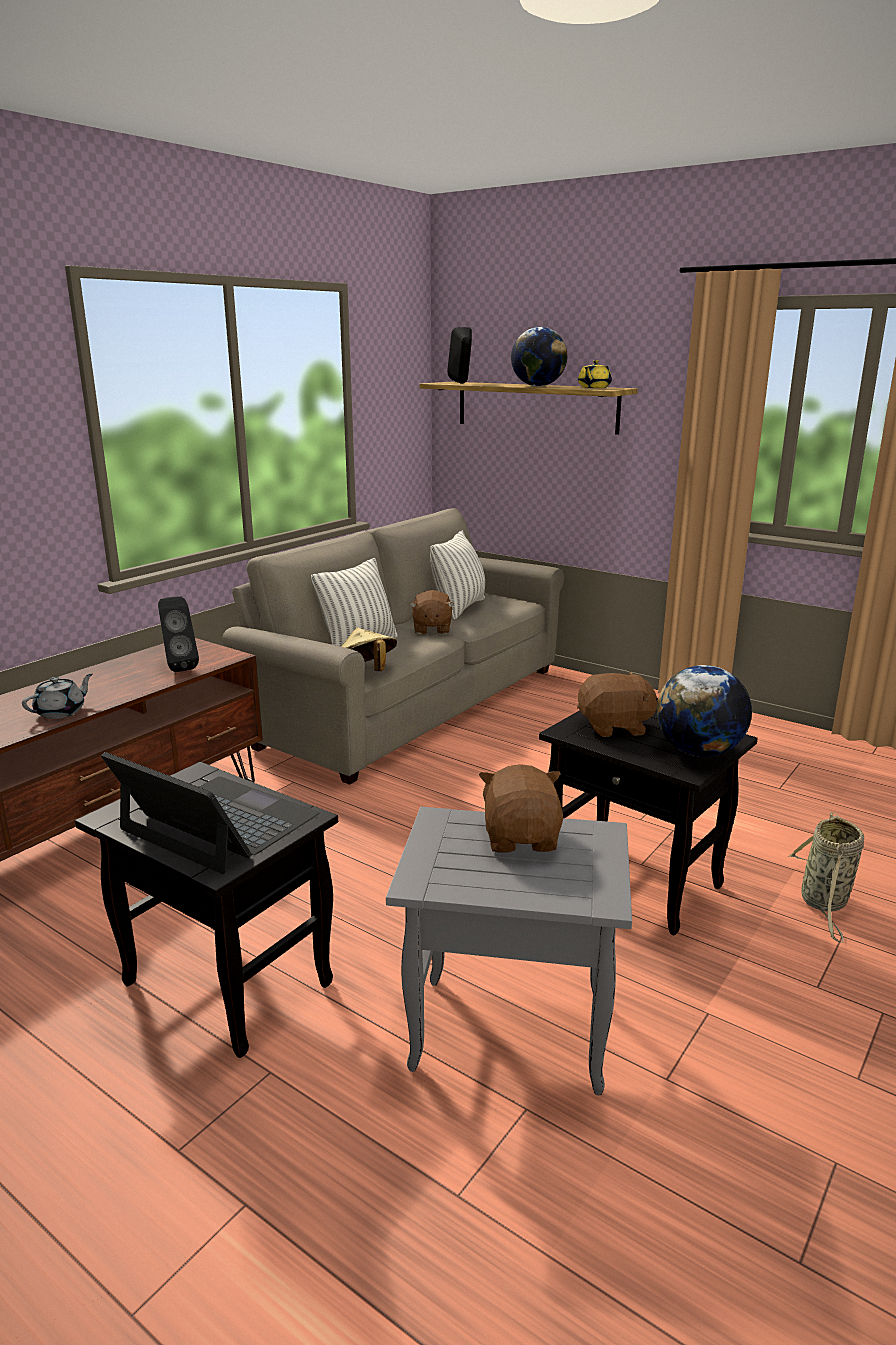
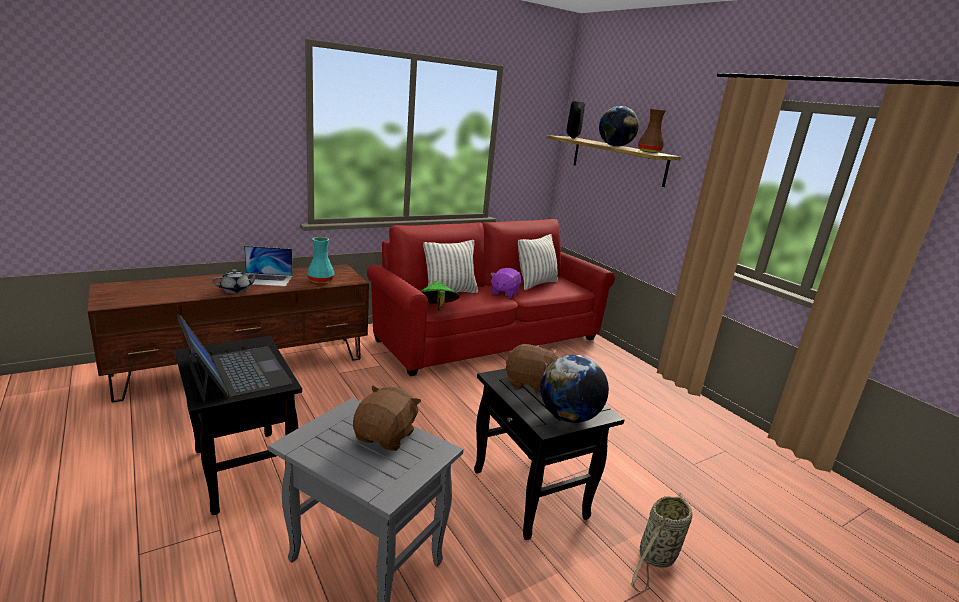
camera: 20 degrees right, 0 degrees up
(88, 686) = (265, 279): none -> laptop
(179, 667) = (321, 280): black speaker -> turquoise vase
(365, 672) = (436, 309): beige hat -> green hat
(408, 704) = (487, 337): beige sofa -> red sofa
(431, 629) = (504, 293): brown plush toy -> purple plush toy
(593, 387) = (649, 152): yellow teapot -> brown vase

